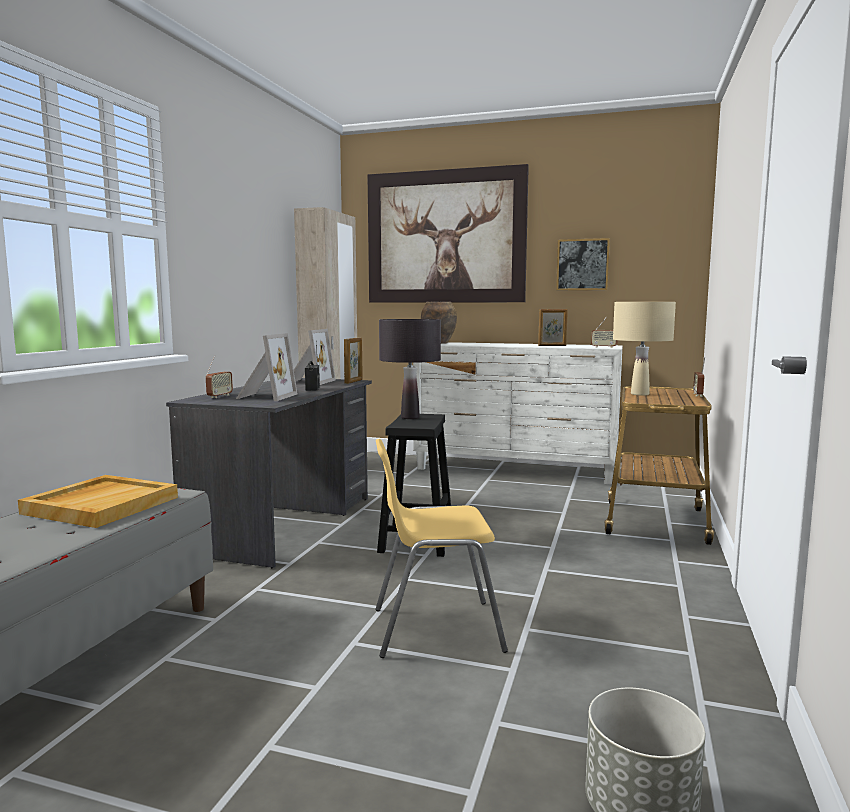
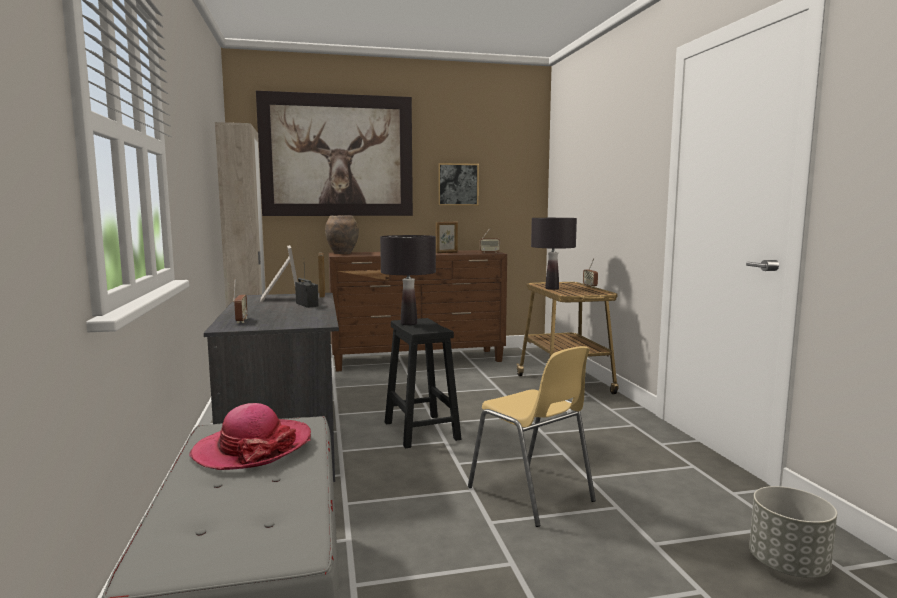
camera: 30 degrees left, 0 degrees up
(101, 505) = (253, 448): beige tray -> hat
(265, 397) = (290, 317): picture frame -> none
(435, 629) = (531, 494): yellow chair -> yellow chair turned 90 degrees counterclockwise
(515, 470) = (418, 360): white dresser -> brown dresser
(639, 394) = (551, 288): beige table lamp -> black table lamp

